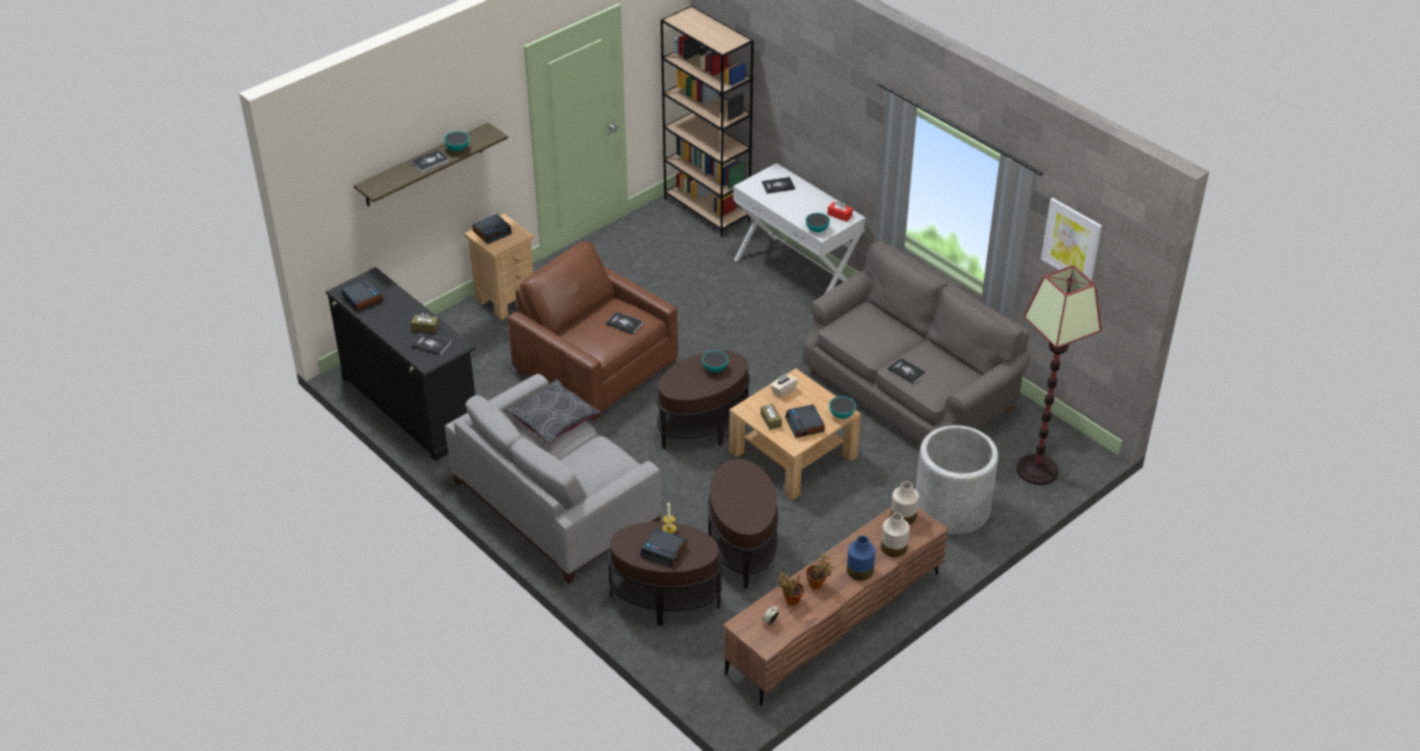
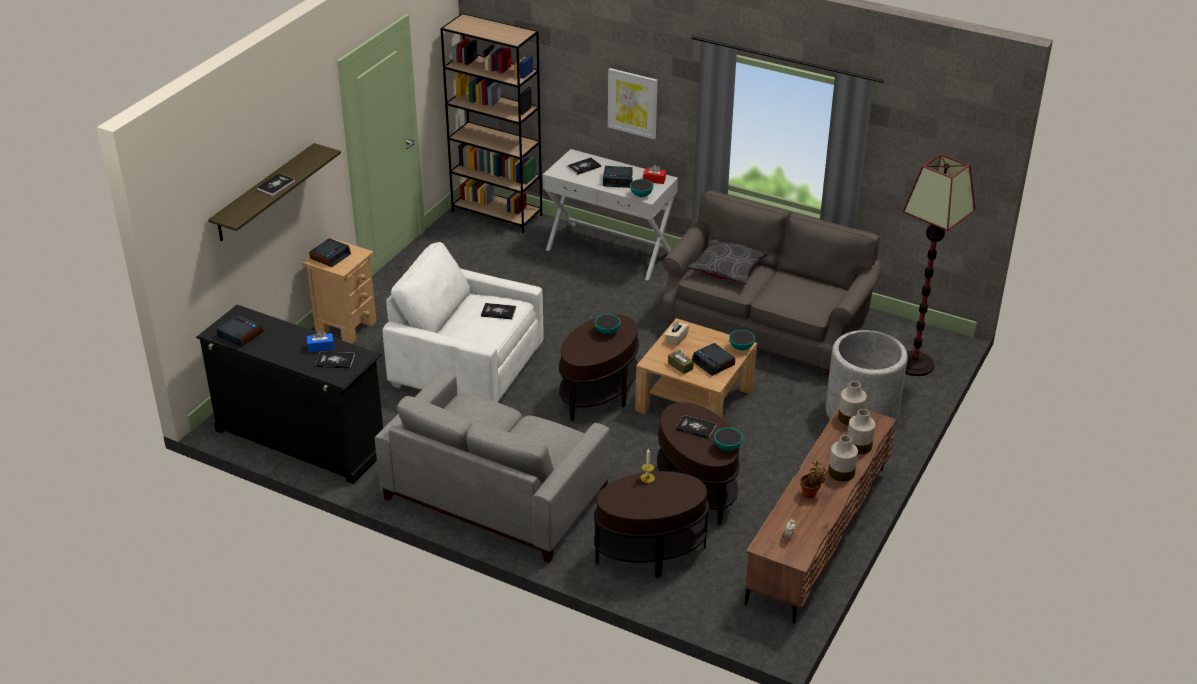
camera: 20 degrees left, 5 degrees down
(425, 327) = (320, 347): brown tissue box -> blue tissue box
(457, 149) = (297, 170): bowl -> bowl (727, 447)
(553, 419) = (474, 409): grey pillow -> grey pillow (727, 268)
(596, 366) = (467, 365): brown armchair -> white armchair
(664, 551) = (655, 499): alarm clock -> alarm clock (618, 180)
(791, 600) = (795, 513): potted plant -> none
(860, 570) = (841, 472): blue vase -> beige vase
(906, 371) = (779, 298): book -> book (695, 427)
(1071, 242) = (913, 142): picture -> picture (632, 103)

